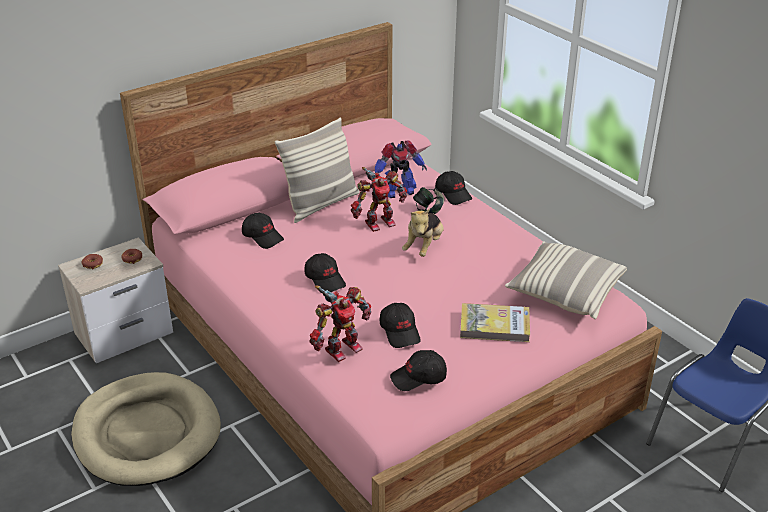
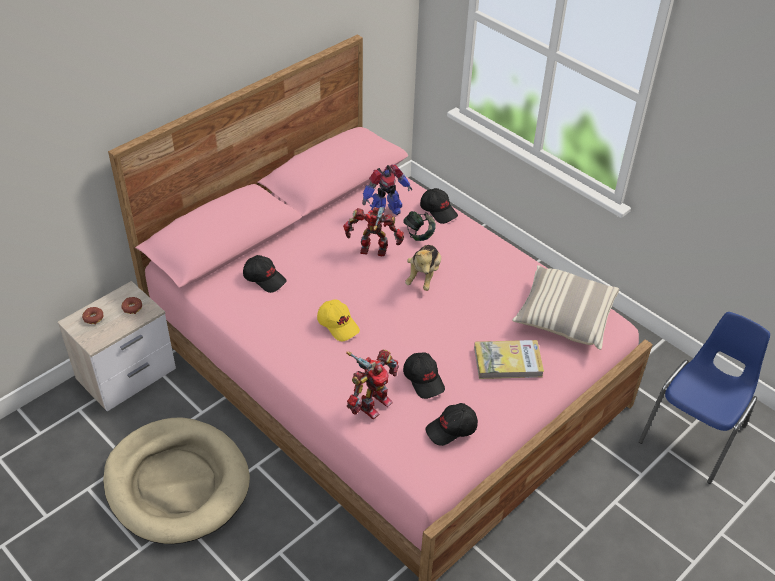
camera: 10 degrees left, 10 degrees up
(321, 204) = (312, 233): pillow -> none
(325, 280) = (338, 325): black cap -> yellow cap
(378, 222) = (373, 251): toy robot -> toy robot turned 135 degrees counterclockwise

